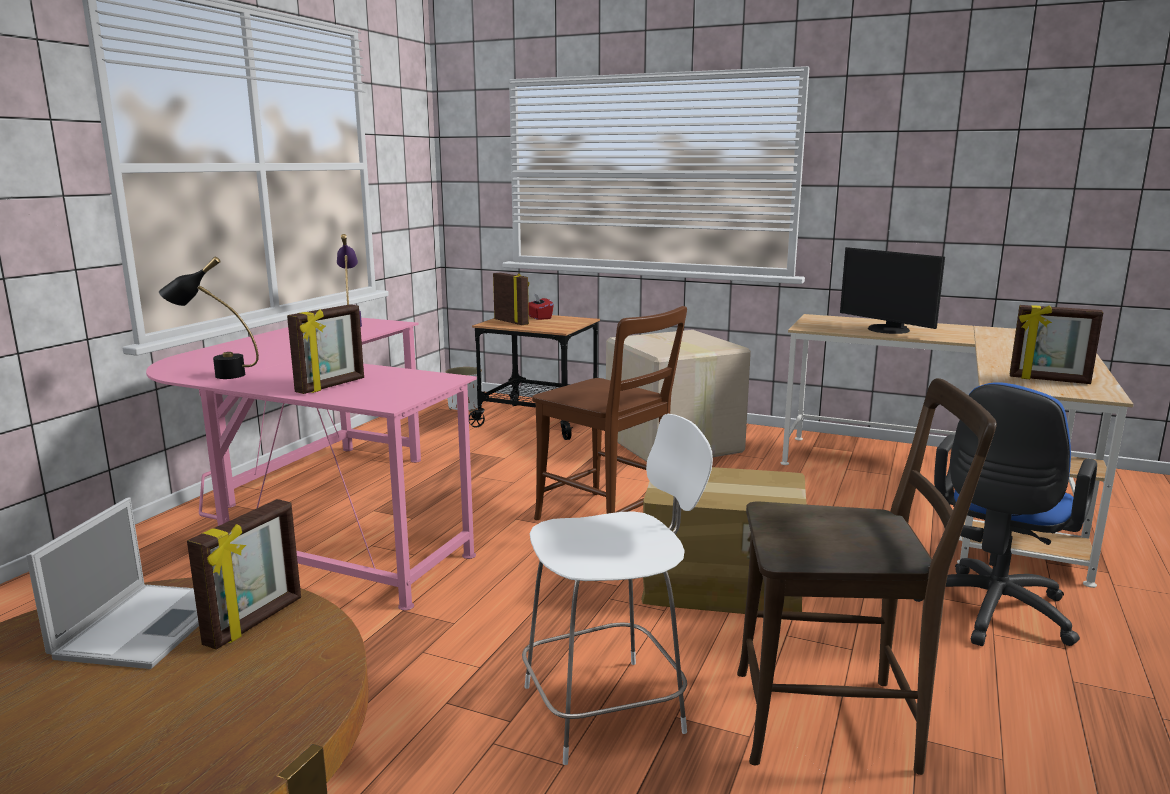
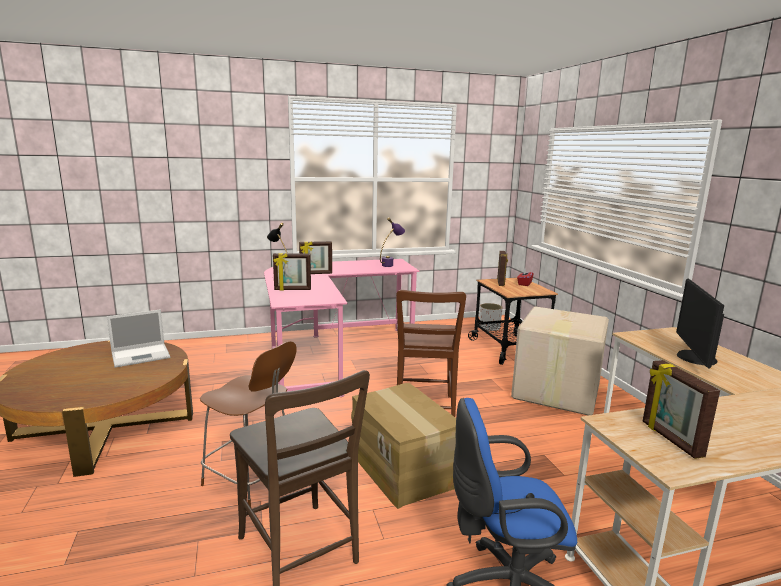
camera: 50 degrees right, 0 degrees up
(255, 622) = (155, 368): picture frame -> picture frame (316, 274)
(609, 707) = (251, 480): white chair -> brown chair

